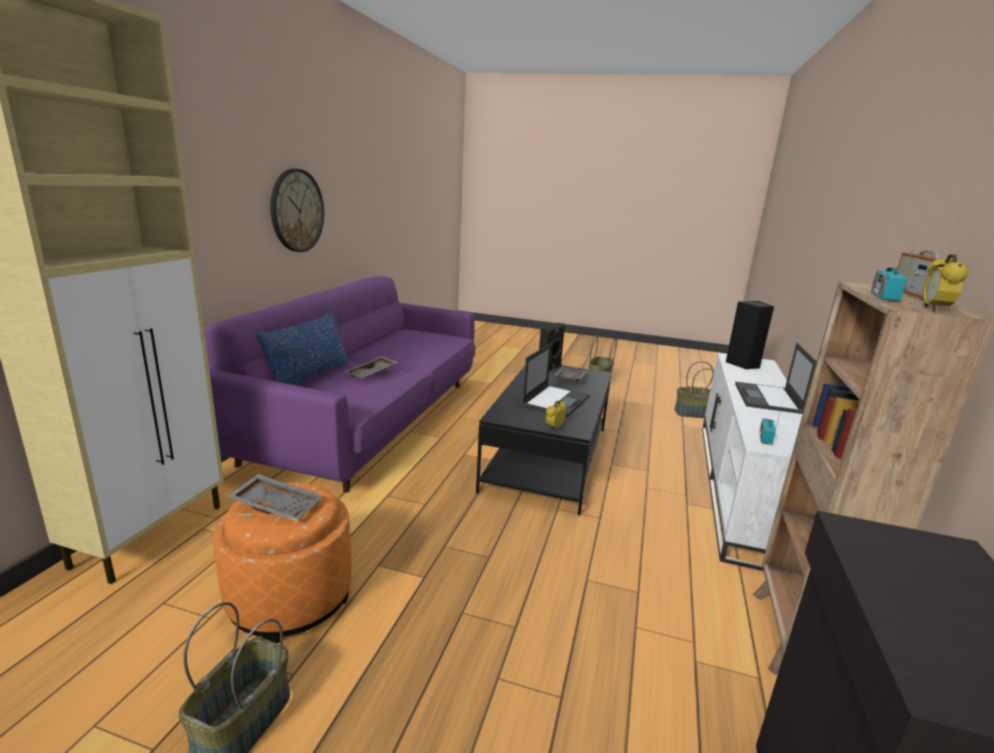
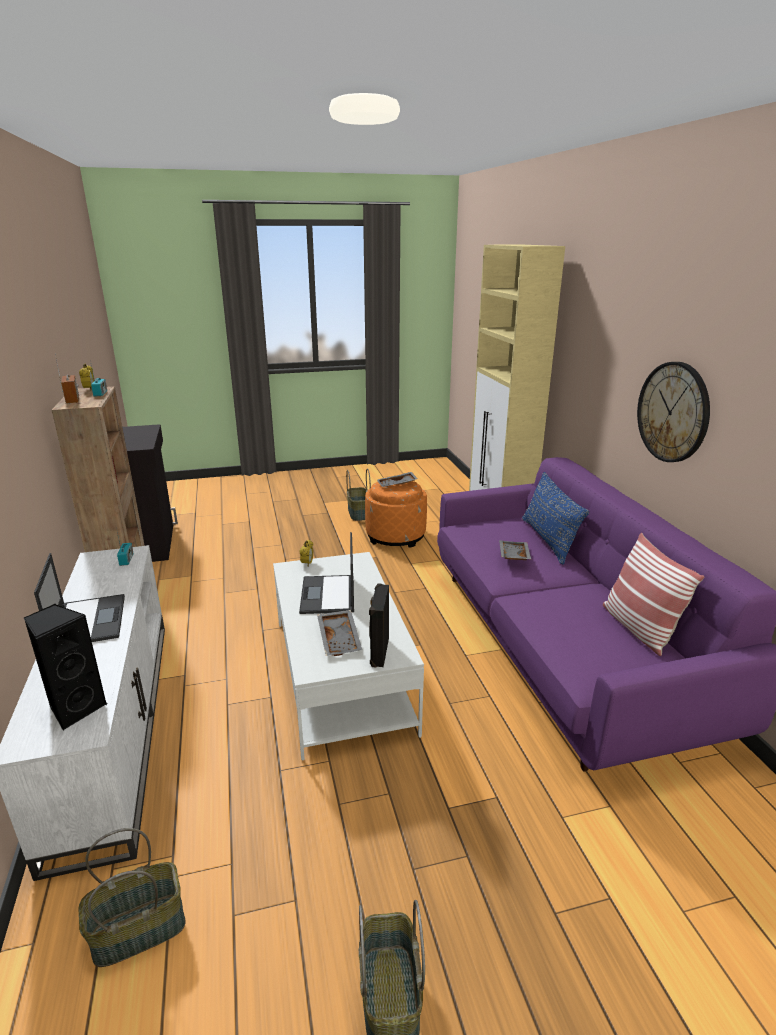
camera: 150 degrees right, 5 degrees up
(390, 337) = (638, 628): none -> pillow
(547, 458) = (342, 674): black coffee table -> white coffee table

